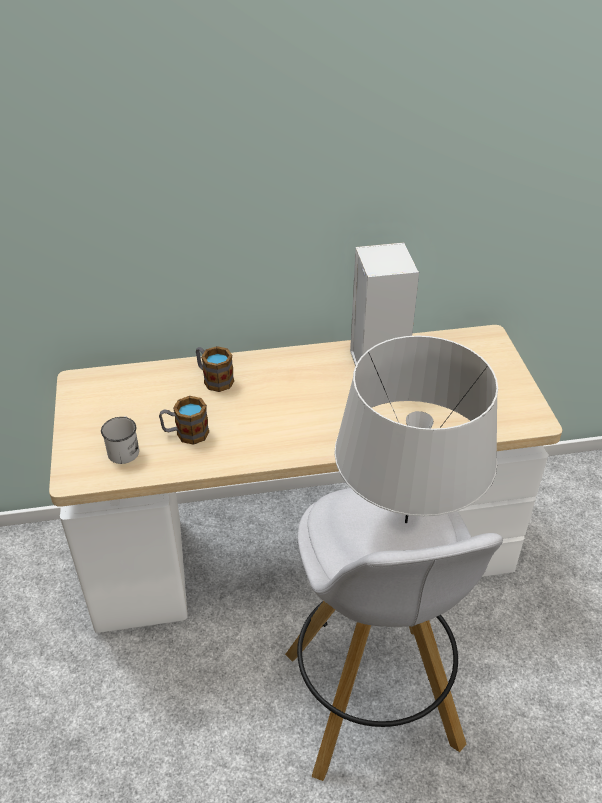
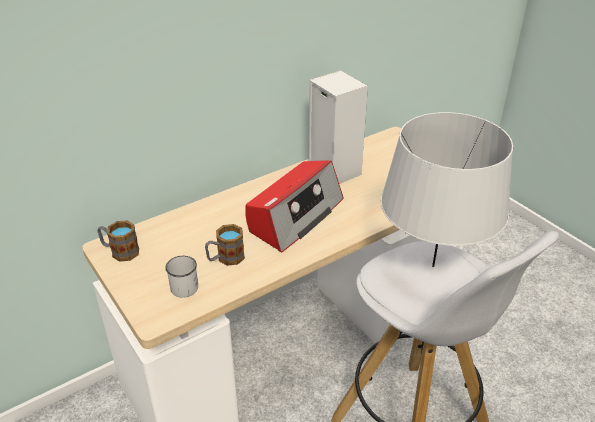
camera: 25 degrees left, 5 degrees down
(214, 379) = (219, 214): mug -> mug (120, 251)
(292, 407) = (294, 216): none -> radio

